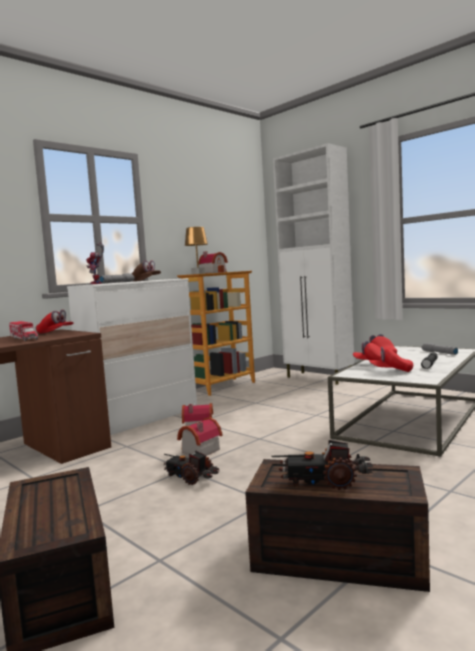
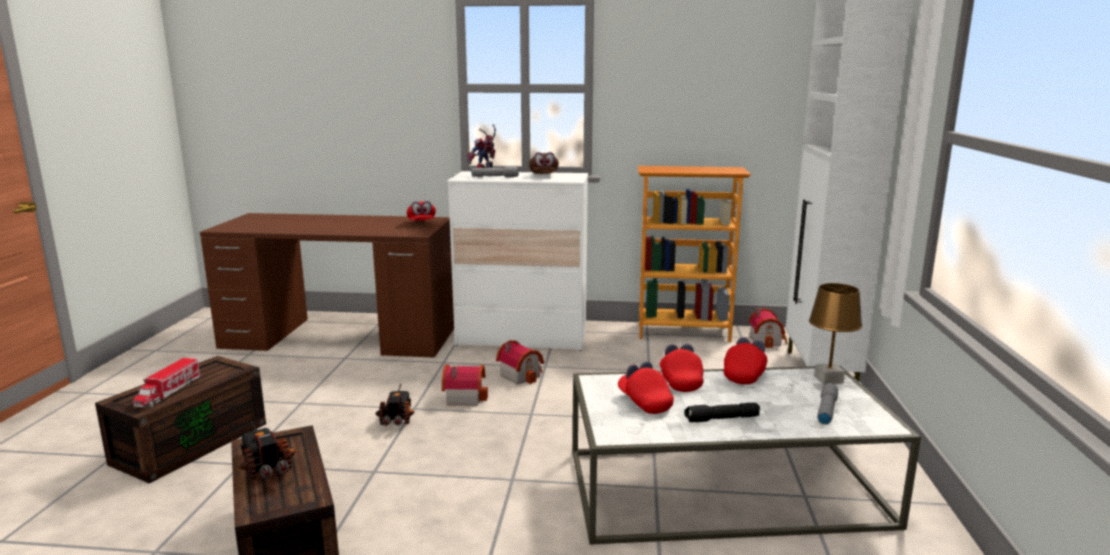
camera: 50 degrees right, 10 degrees up
(24, 338) = (381, 225): toy truck -> toy truck (168, 392)
(198, 273) = (659, 168): brown table lamp -> brown table lamp (828, 380)
(214, 272) = (699, 168): toy house -> toy house (767, 340)

